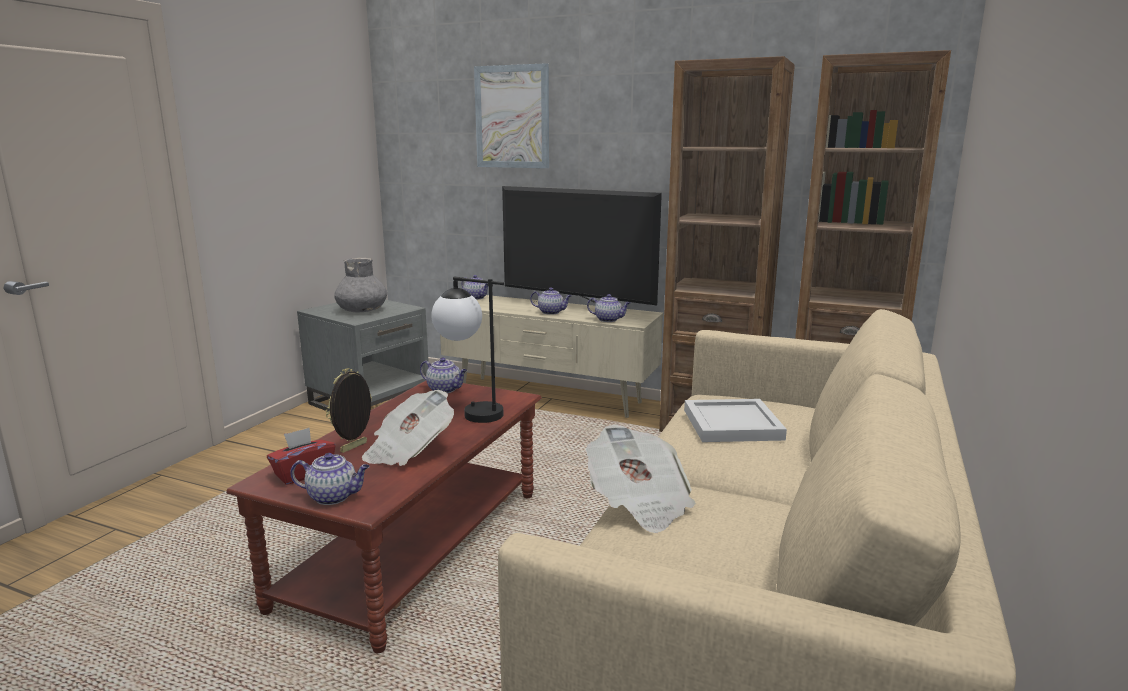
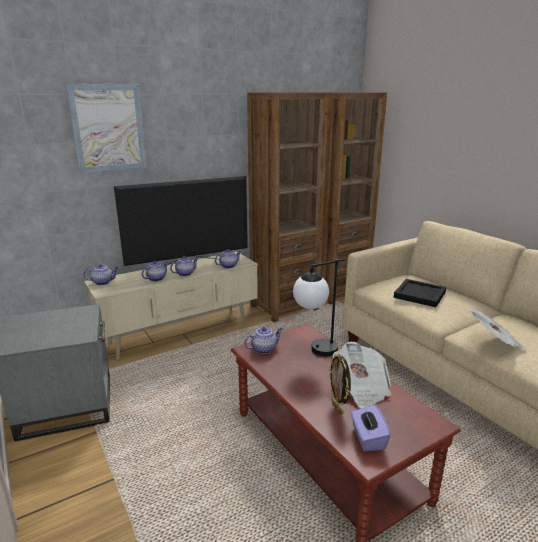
camera: 55 degrees left, 5 degrees up
(303, 473) = (367, 438): red tissue box -> purple tissue box
(334, 497) = (414, 433): teapot -> teapot (156, 278)
(362, 310) = (57, 328): grey vase -> none
(734, 425) = (420, 294): white tray -> black tray

